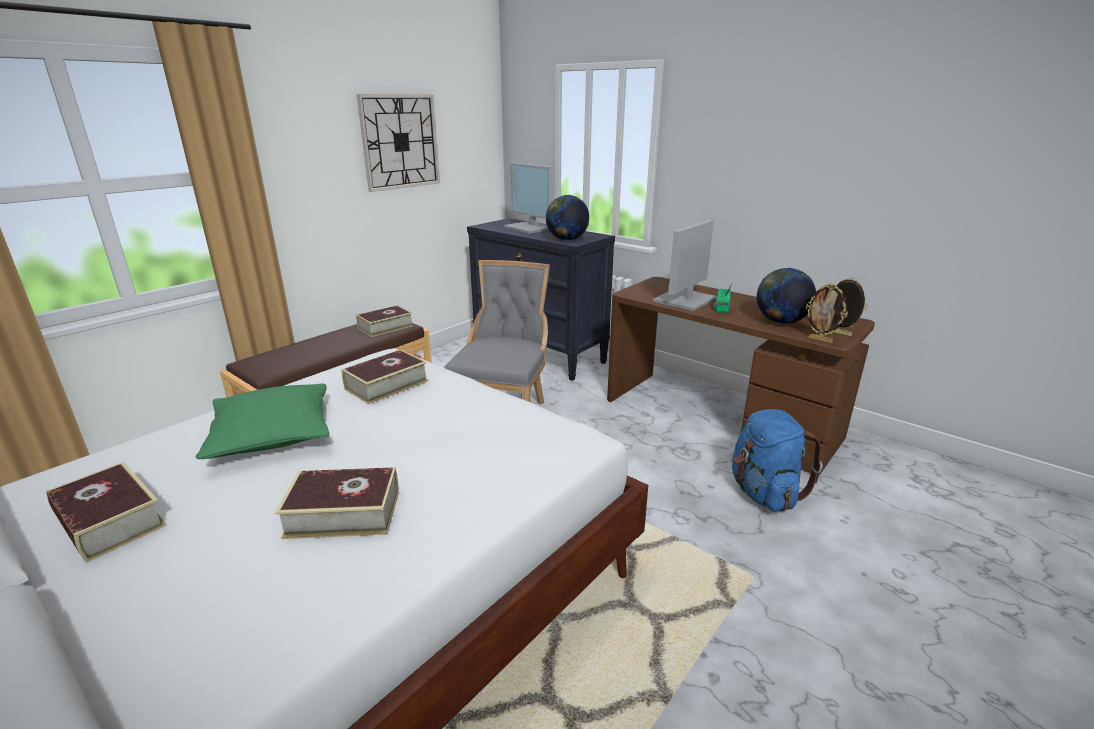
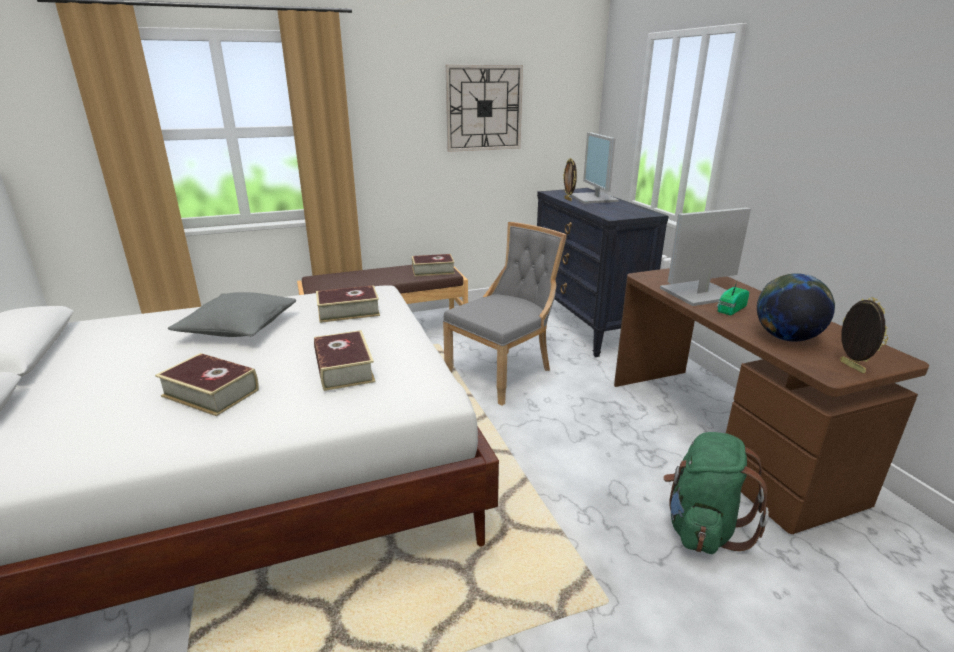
camera: 30 degrees right, 0 degrees up
(110, 521) = (104, 355): book -> book (344, 369)
(272, 435) = (239, 328): green pillow -> grey pillow
(567, 240) = (610, 213): globe -> none
(764, 493) = (702, 527): blue backpack -> green backpack
(820, 340) = (811, 368): picture frame -> picture frame (568, 199)

